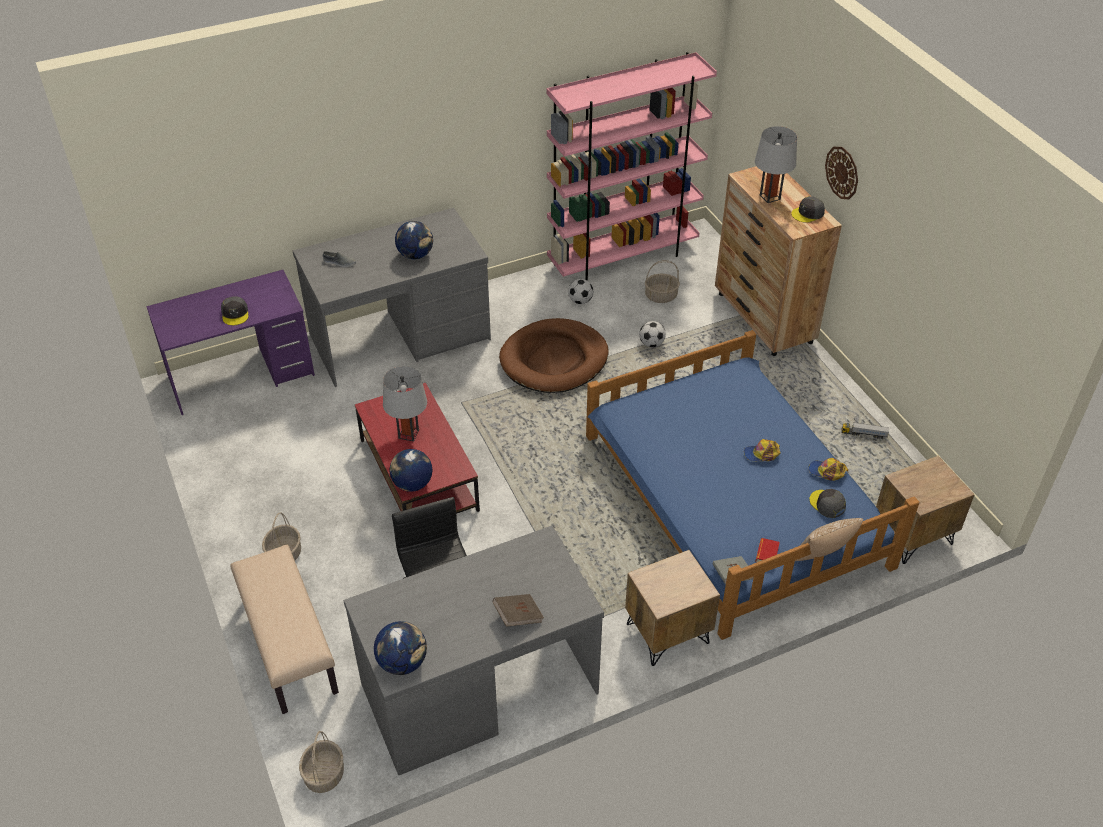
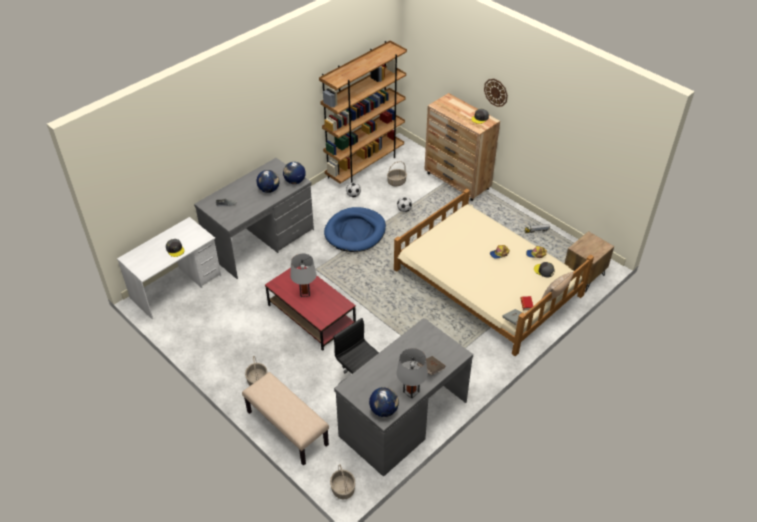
camera: 20 degrees left, 0 degrees up
(241, 376) = (176, 287): purple desk -> white desk
(412, 484) = (321, 319): globe -> globe (294, 181)
(554, 360) = (355, 232): brown dog bed -> blue dog bed
(623, 257) = (365, 165): pink bookcase -> brown bookcase
(667, 634) = (486, 361): brown nightstand -> none
(732, 498) = (486, 282): blue bed -> beige bed
(770, 197) = (456, 113): grey table lamp -> grey table lamp (411, 391)

